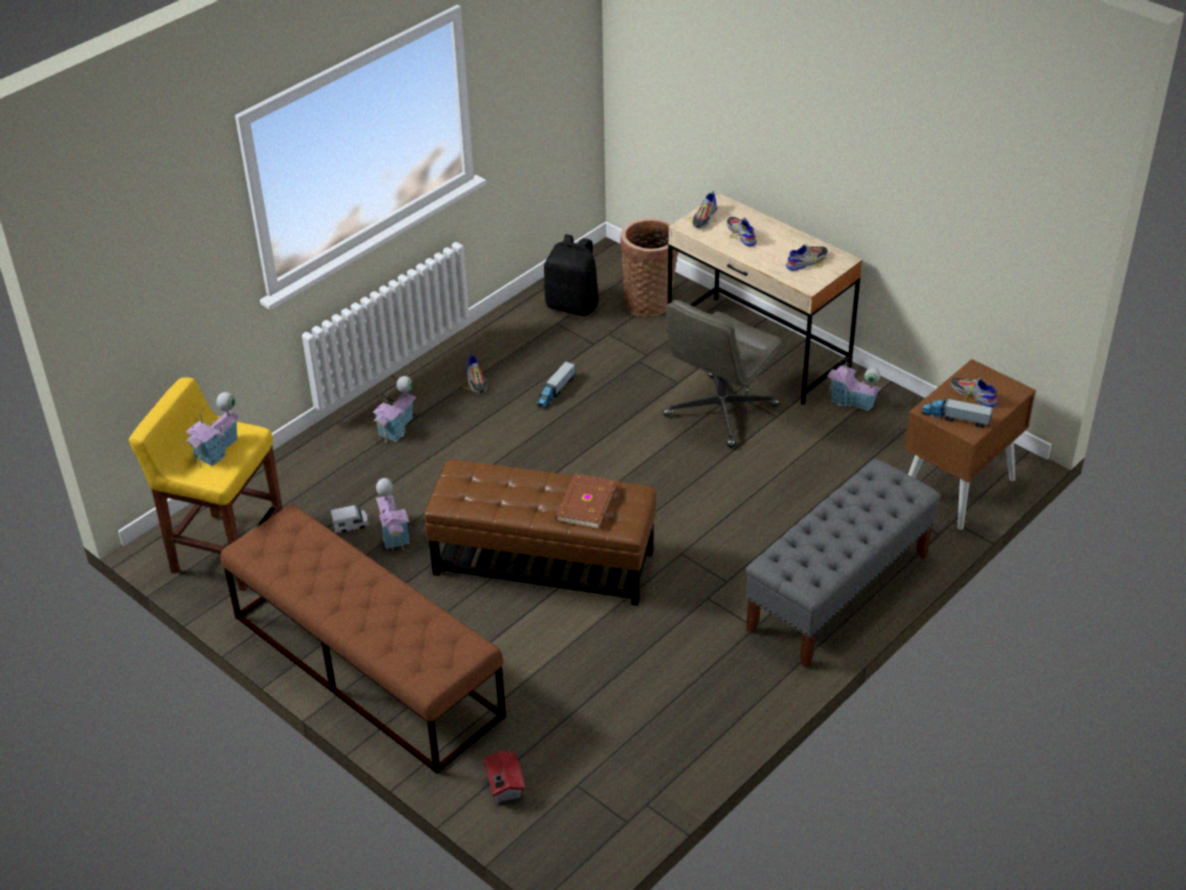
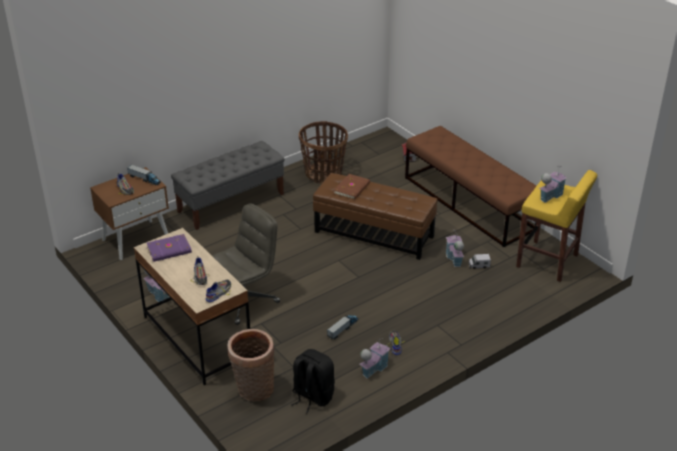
camera: 170 degrees left, 5 degrees down
(397, 427) = (450, 319): toy house -> toy house (373, 368)
(683, 698) = (323, 174): none -> basket
(807, 261) = (169, 250): shoe -> purple book

